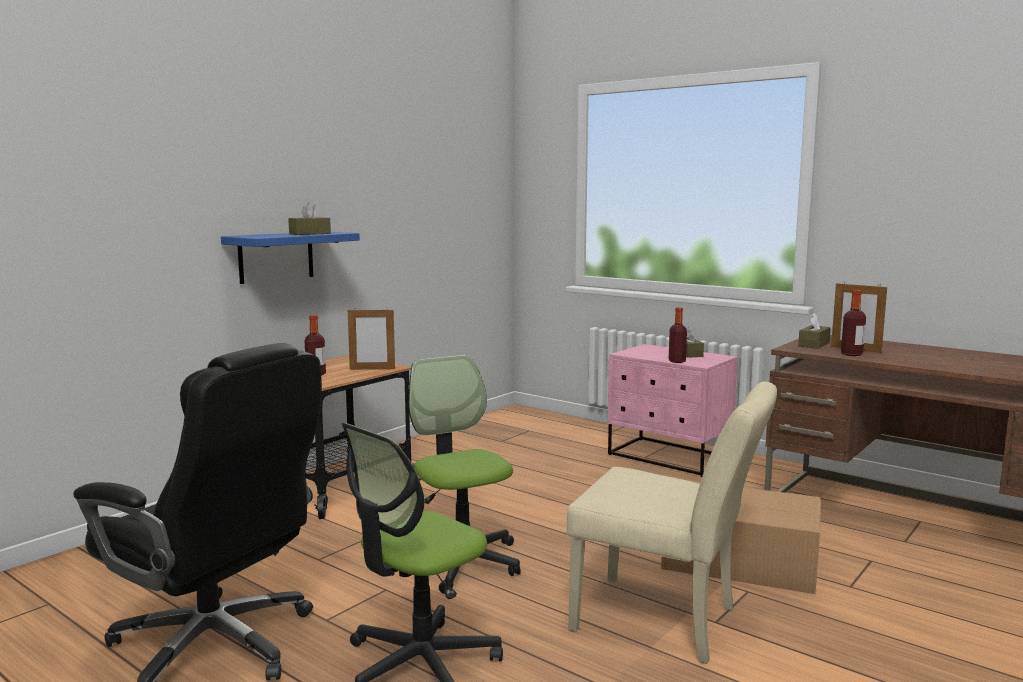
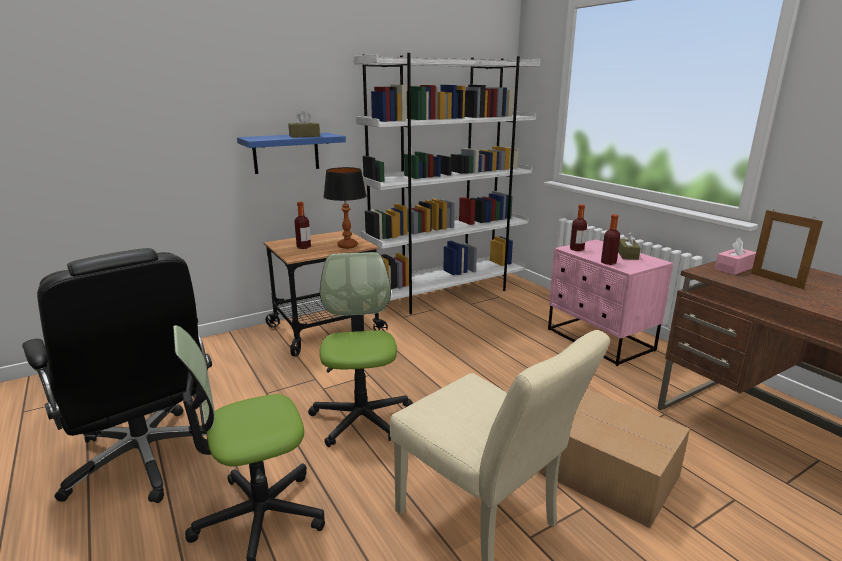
camera: 20 degrees right, 10 degrees up
(372, 369) = (348, 246): picture frame -> table lamp
(464, 434) = (447, 294): none -> white bookcase
(814, 344) = (734, 268): brown tissue box -> pink tissue box
(851, 354) = (766, 287): bottle -> bottle (576, 249)

